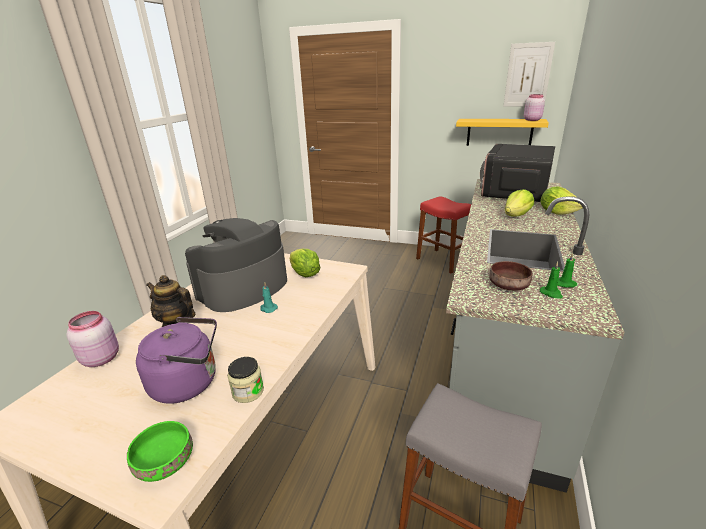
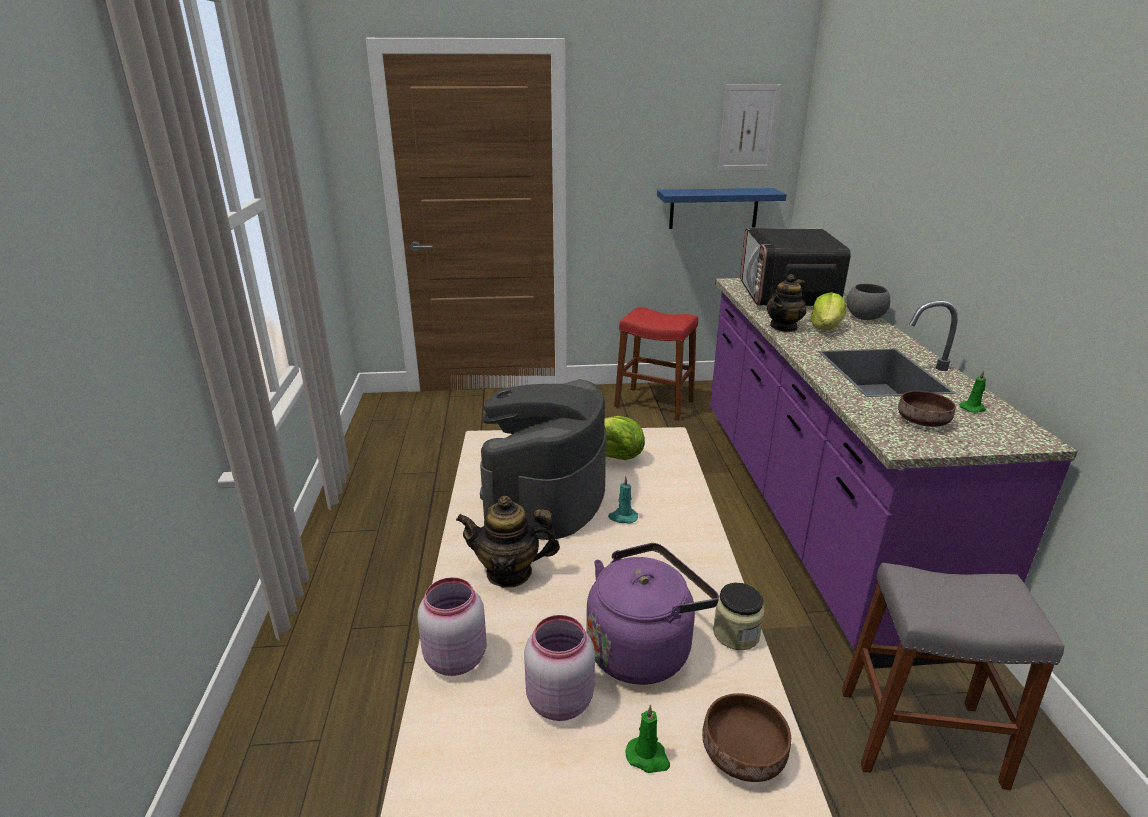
camera: 25 degrees left, 0 degrees up
(166, 462) = (745, 753): green bowl -> brown bowl
(485, 211) = (784, 327): none -> teapot
(499, 132) = (713, 208): yellow shelf -> blue shelf
(500, 349) = (812, 511): grey counter -> purple counter
(531, 120) = (759, 190): pink jar -> pink jar (558, 699)
(551, 293) = (972, 422): green candle -> green candle (648, 757)
(557, 212) = (864, 318): lettuce -> grey bowl

